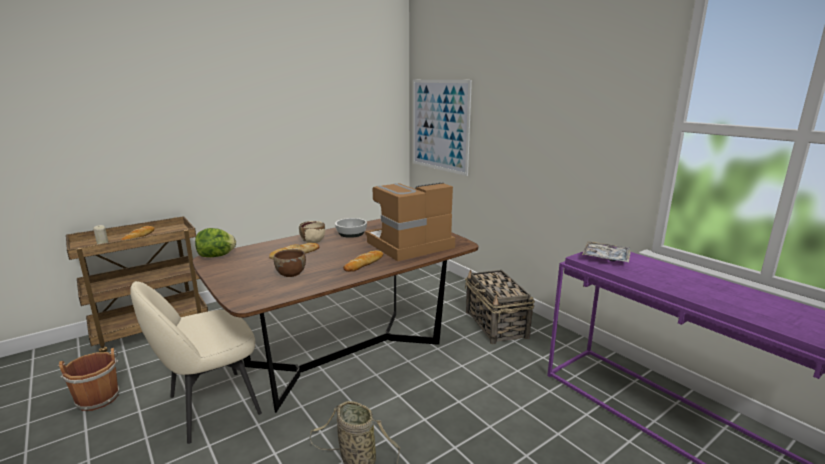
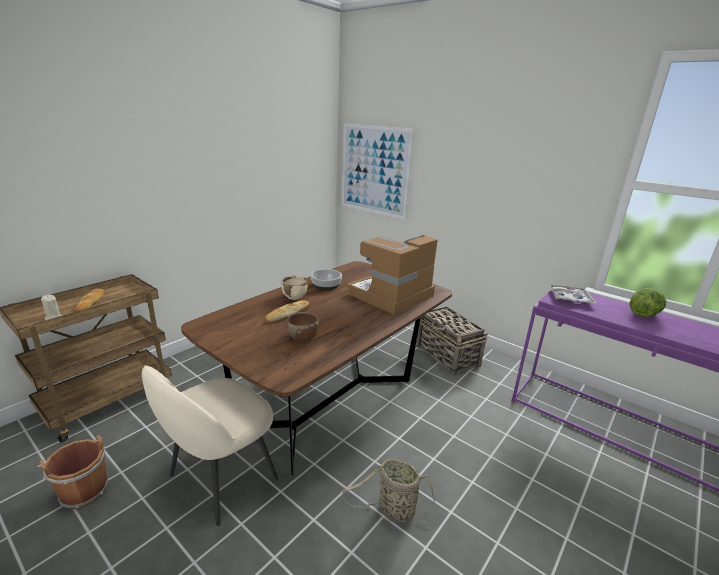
camera: 15 degrees left, 5 degrees up
(216, 256) = (205, 322): lettuce -> lettuce (643, 314)
(364, 264) = (366, 320): bread -> none

